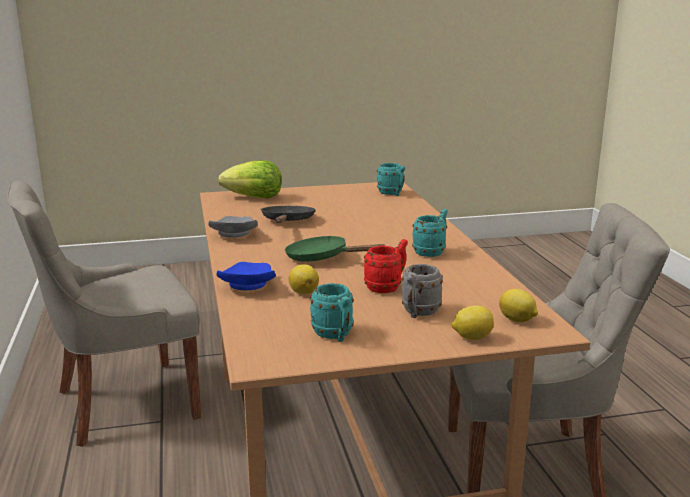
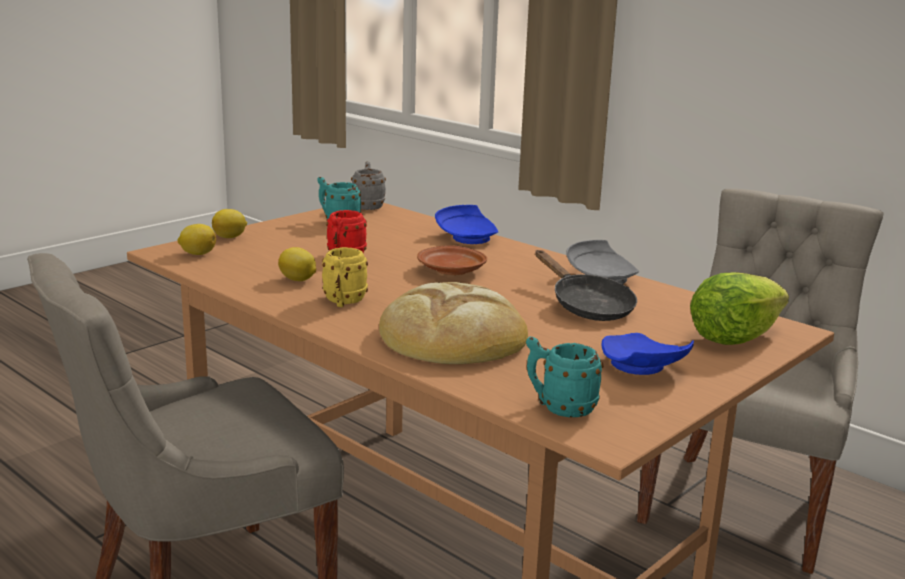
camera: 145 degrees right, 0 degrees up
(303, 292) = (412, 241): lemon -> lemon (298, 280)
(322, 258) = (451, 271): green frying pan -> brown plate
(329, 197) = (641, 368): none -> blue plate
(392, 223) = (453, 335): none -> bread
(418, 313) = (291, 244): grey mug -> grey mug (368, 206)
(432, 252) = (343, 302): turquoise mug -> yellow mug

